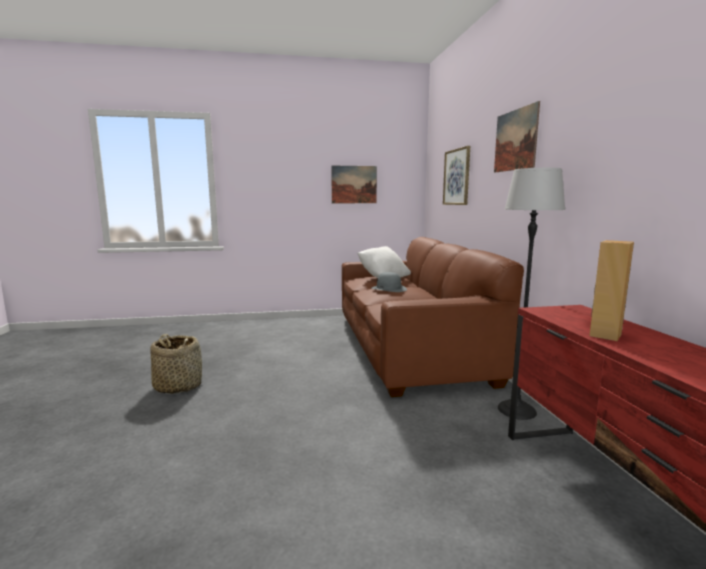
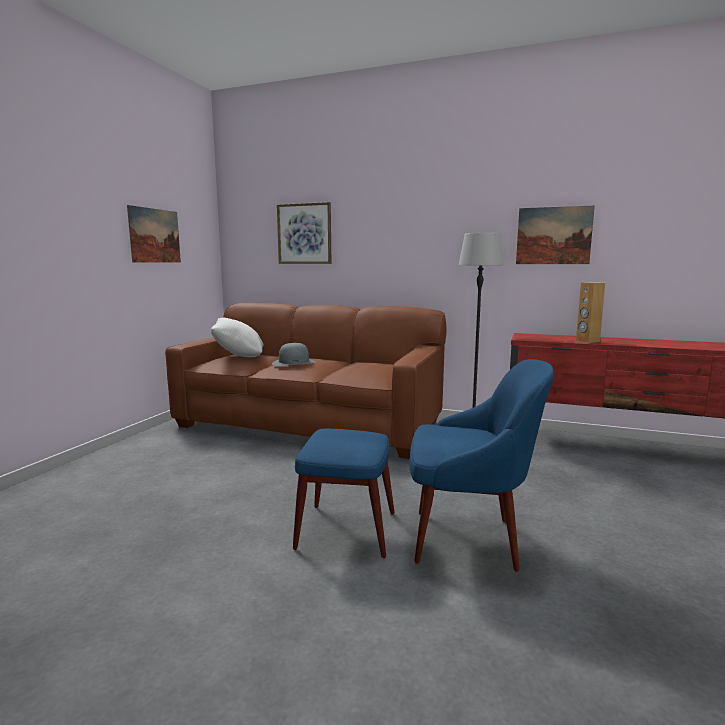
camera: 60 degrees left, 0 degrees up
(178, 386) = (220, 575): basket -> none
(253, 433) = (422, 537): none -> blue armchair
(515, 140) = (413, 205): picture -> picture (553, 235)

